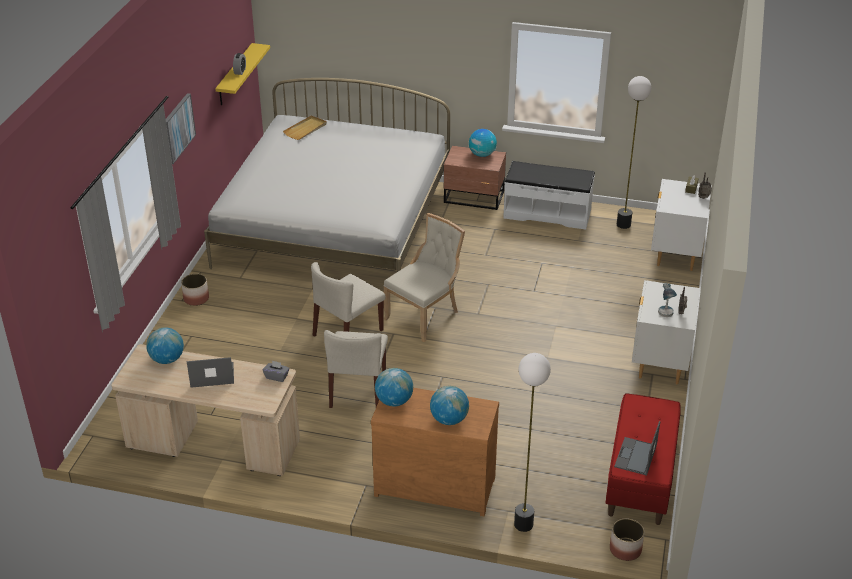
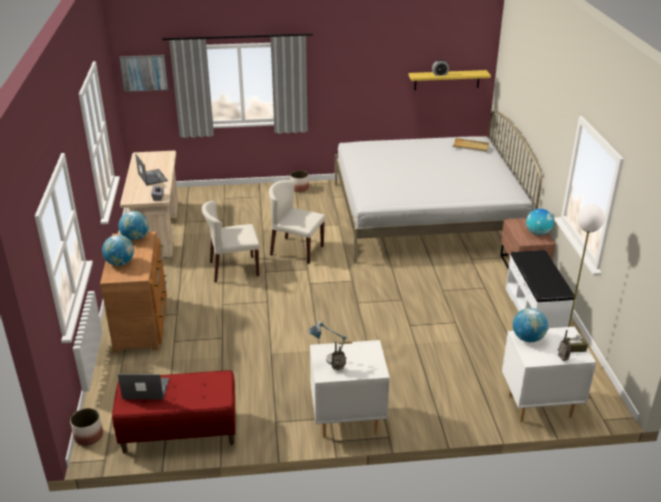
camera: 70 degrees right, 5 degrees down
(167, 359) = (163, 161): globe -> globe (528, 338)
(178, 128) = (339, 71): picture -> picture (144, 73)
(425, 315) = (339, 278): beige chair -> none
(523, 524) = (108, 374): floor lamp -> none

